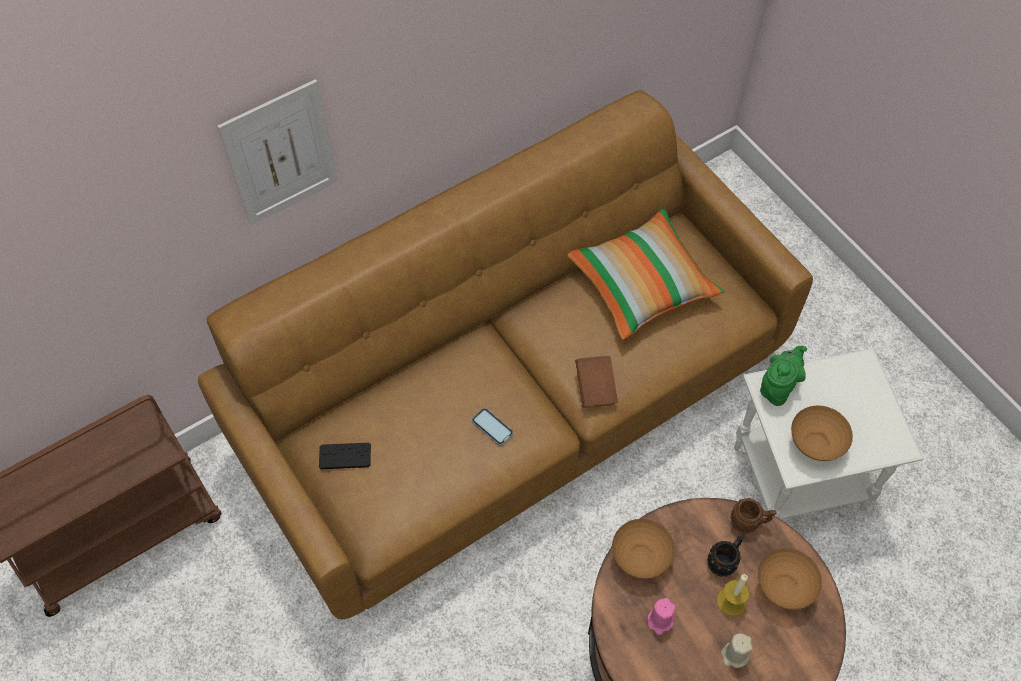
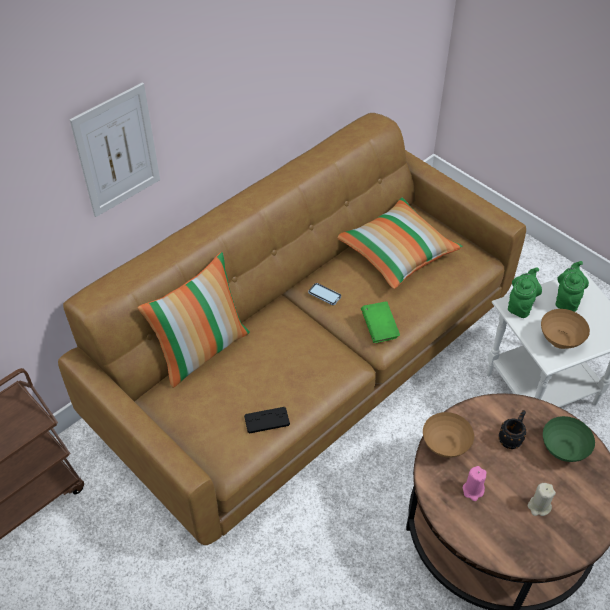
camera: 10 degrees left, 10 degrees down
(345, 456) = (189, 406): black game controller -> black game controller (267, 420)
(373, 383) = (201, 350): none -> pillow
(492, 427) = (304, 368): phone -> phone (324, 295)
(595, 388) = (379, 329): brown book -> green book
(731, 601) = (525, 466): candle -> none
(749, 523) = (523, 407): brown mug -> none
(783, 587) = (562, 450): brown bowl -> green bowl
(840, 389) = (567, 300): none -> green teapot

